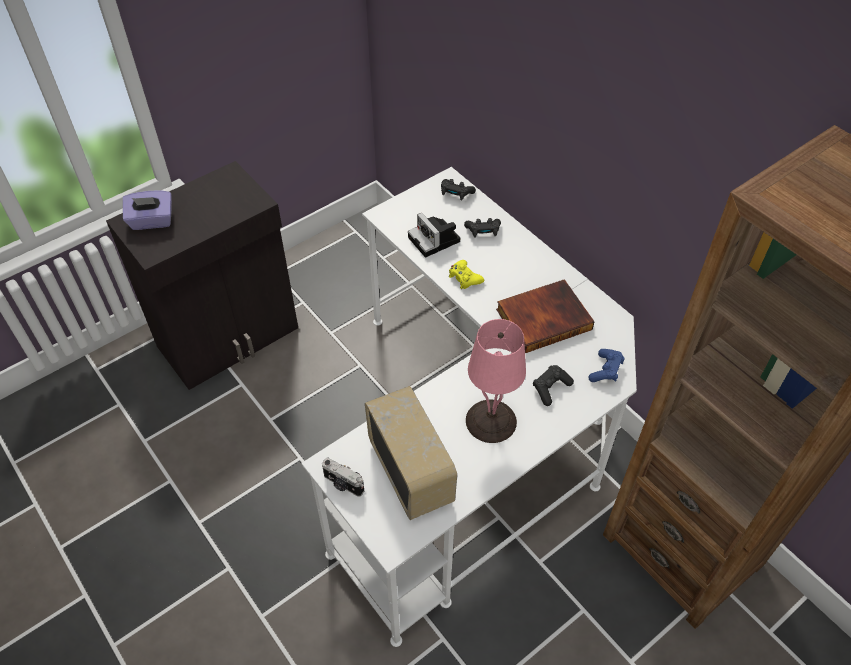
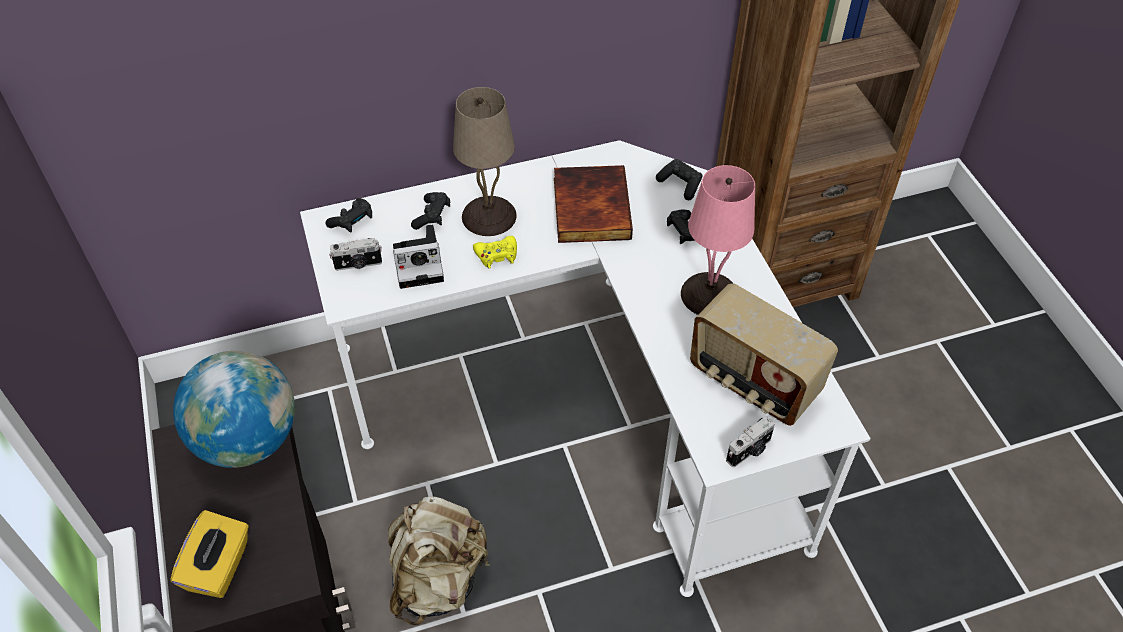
camera: 70 degrees left, 0 degrees up
(152, 221) = (219, 567): purple tissue box -> yellow tissue box
(241, 201) = (248, 439): none -> globe
(290, 397) = (438, 580): none -> beige backpack
(412, 472) = (753, 382): radio -> radio turned 135 degrees counterclockwise
(418, 210) = (358, 265): none -> camera
(501, 262) = (490, 216): none -> beige table lamp
(605, 370) = (680, 184): blue game controller -> black game controller

